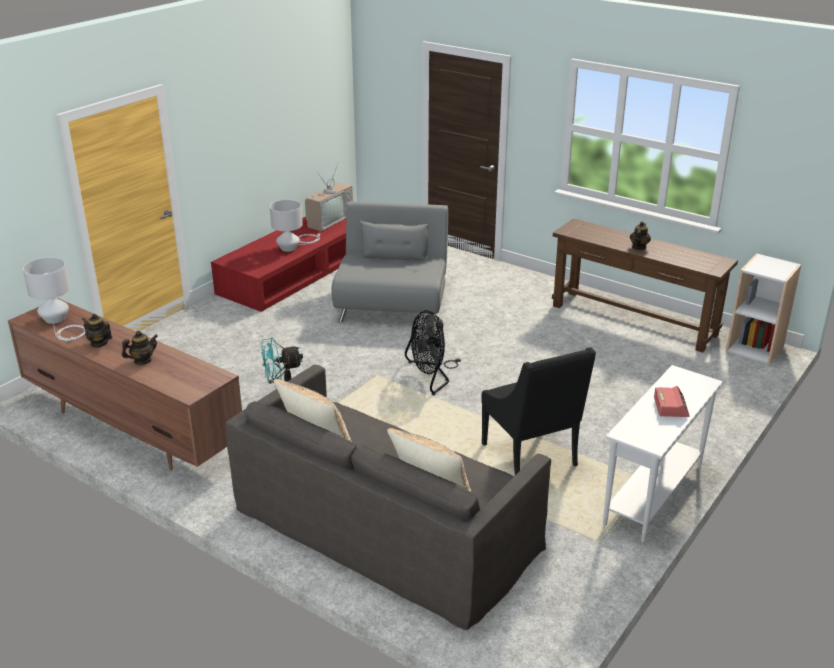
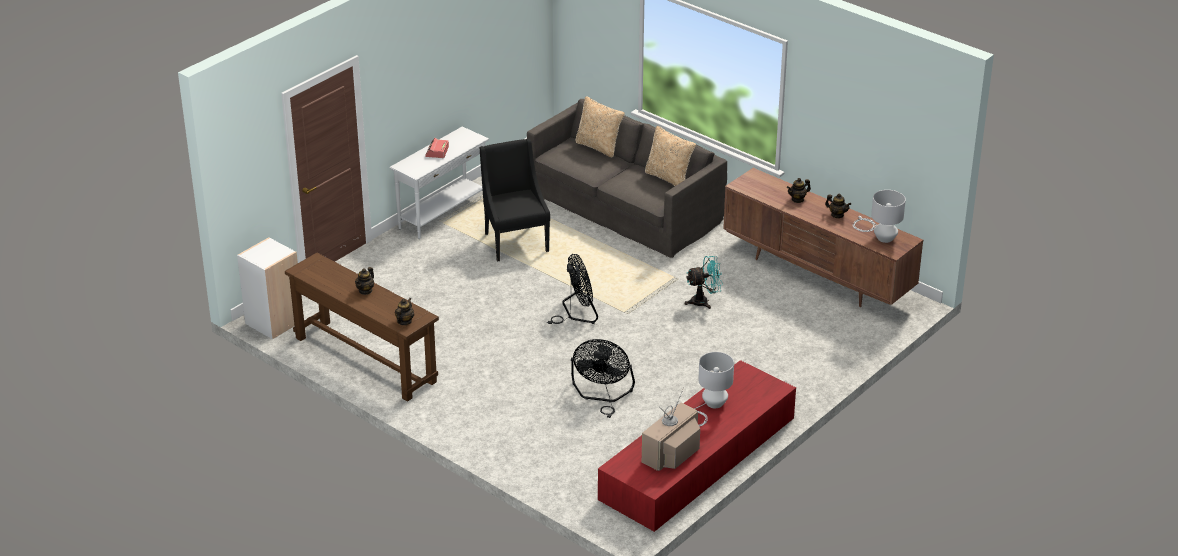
camera: 175 degrees left, 5 degrees up
(392, 303) = (602, 395): grey armchair -> black fan
(582, 227) = (404, 321): none -> teapot

